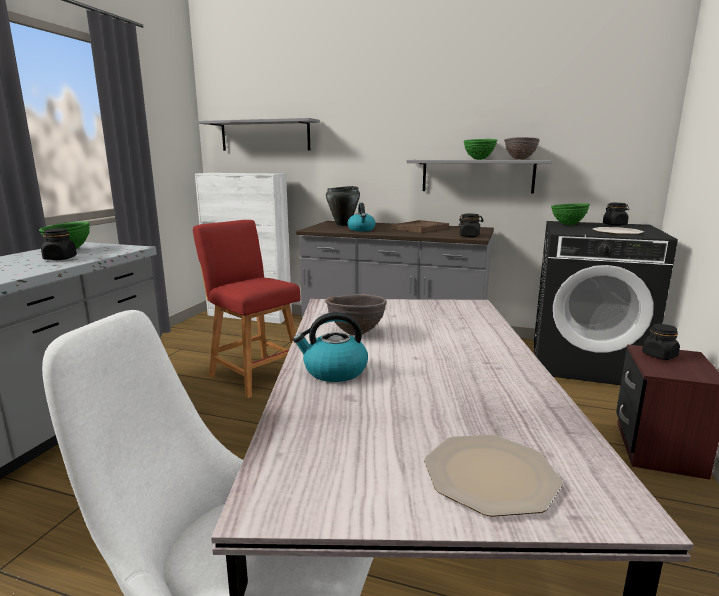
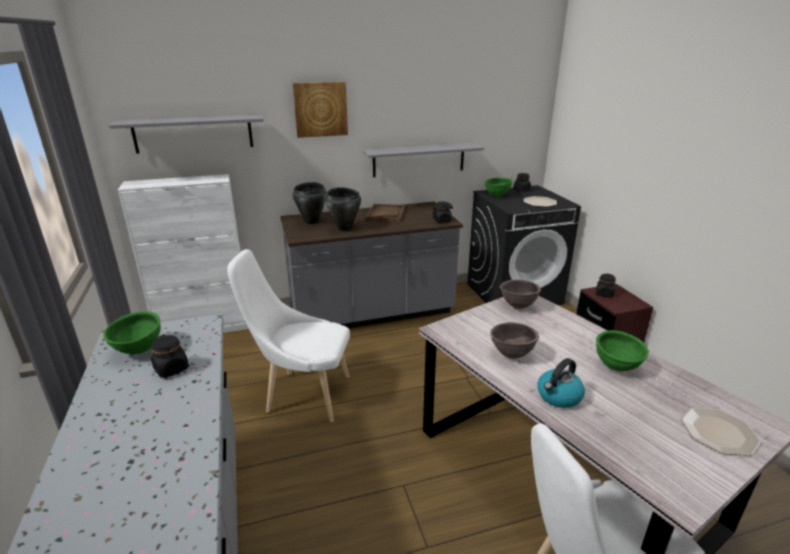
camera: 35 degrees left, 10 degrees up
(254, 374) = (303, 394): red stool -> white chair
(361, 230) = (344, 228): kettle -> black cooking pot
(373, 115) = (320, 109): none -> picture
(479, 159) = (424, 148): green bowl -> green bowl (616, 367)
(520, 159) = (456, 146): brown bowl -> brown bowl (518, 306)

